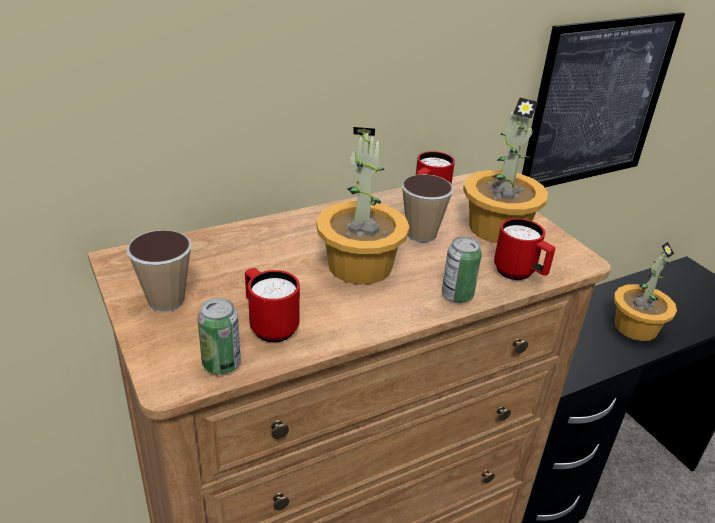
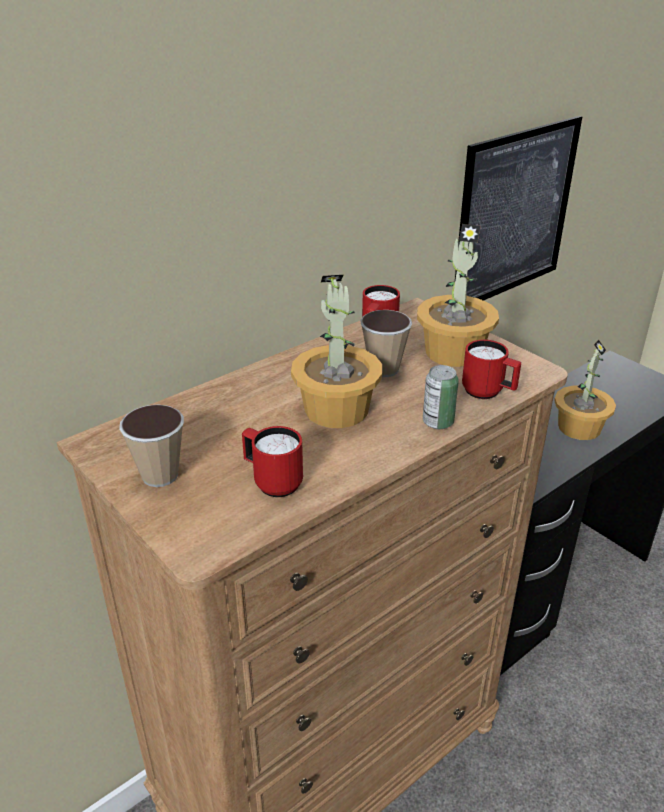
camera: 10 degrees left, 0 degrees up
(221, 364) = (241, 526): can -> none

